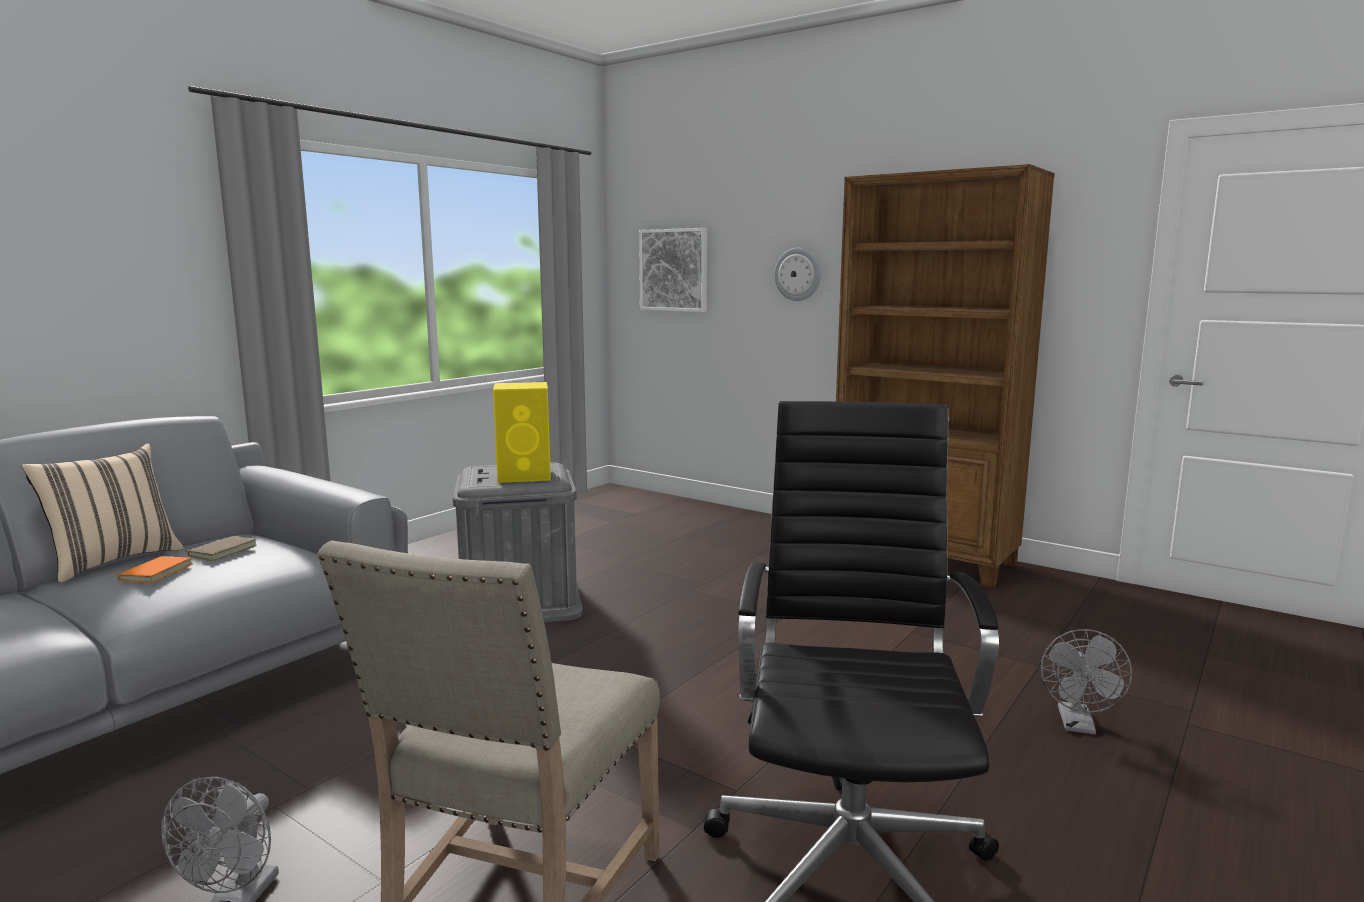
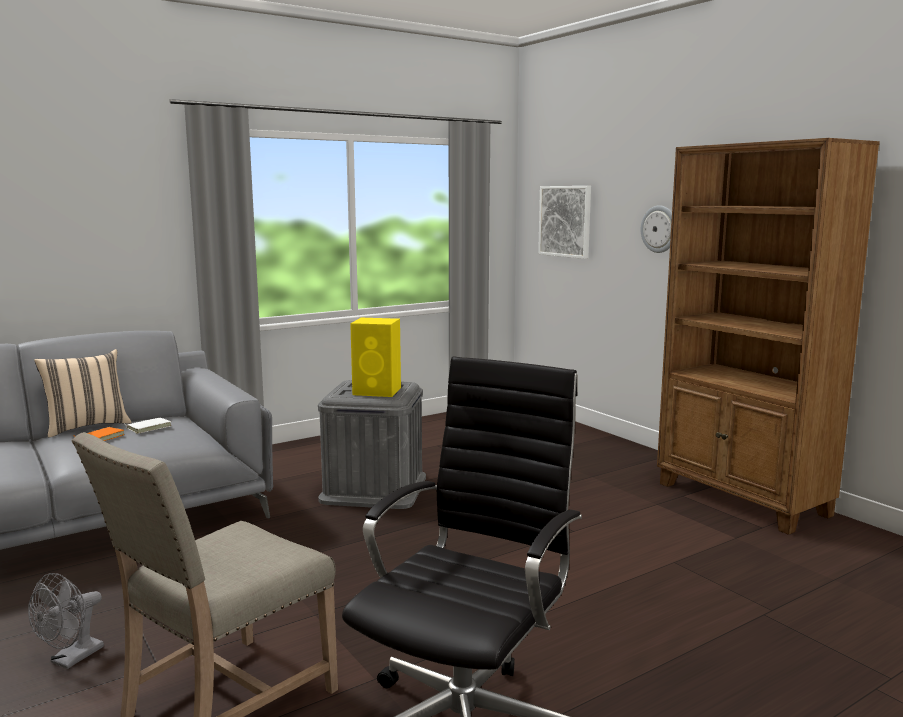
camera: 20 degrees right, 0 degrees up
(221, 551) = (148, 427): brown book -> white book
(1078, 725) = (760, 668): grey fan -> none

